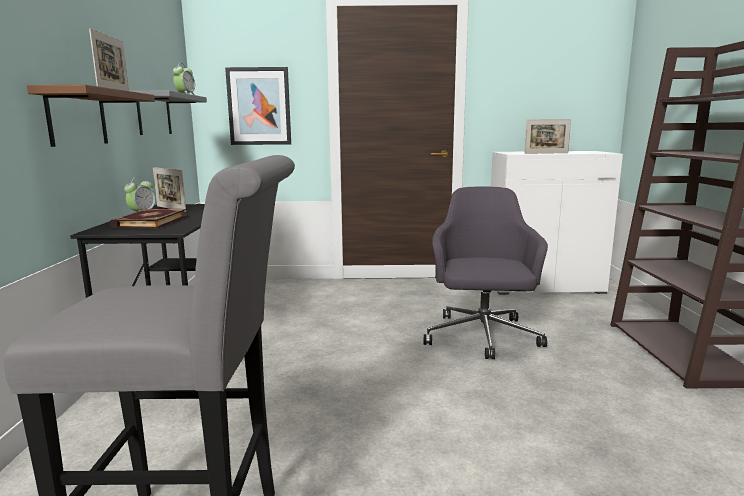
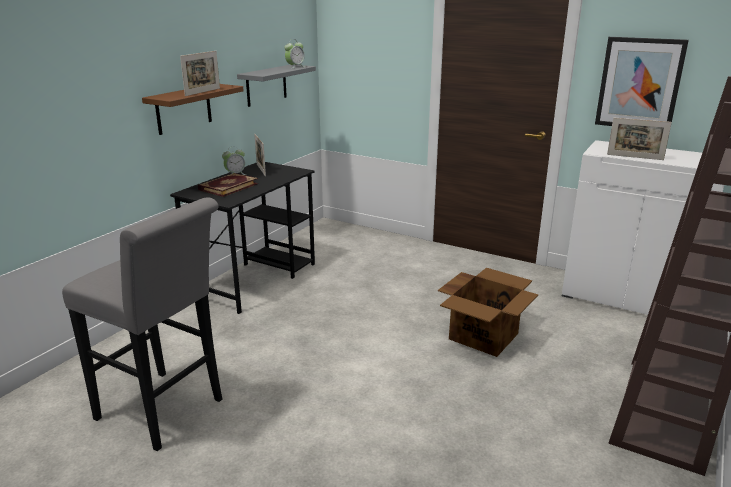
camera: 30 degrees right, 10 degrees up
(259, 106) = (371, 69): picture -> picture (639, 84)
(482, 337) = (484, 336): grey office chair -> cardboard box

